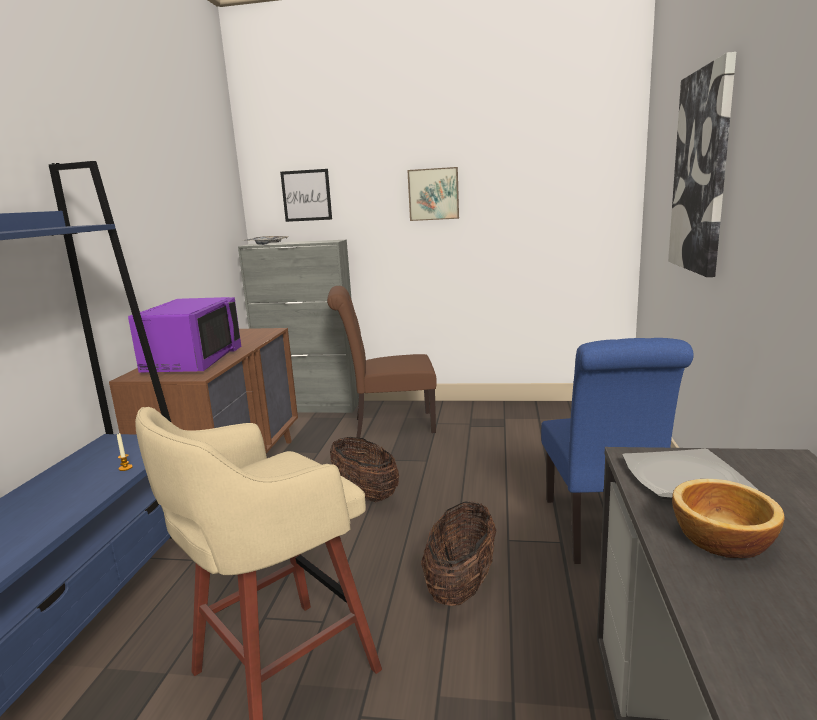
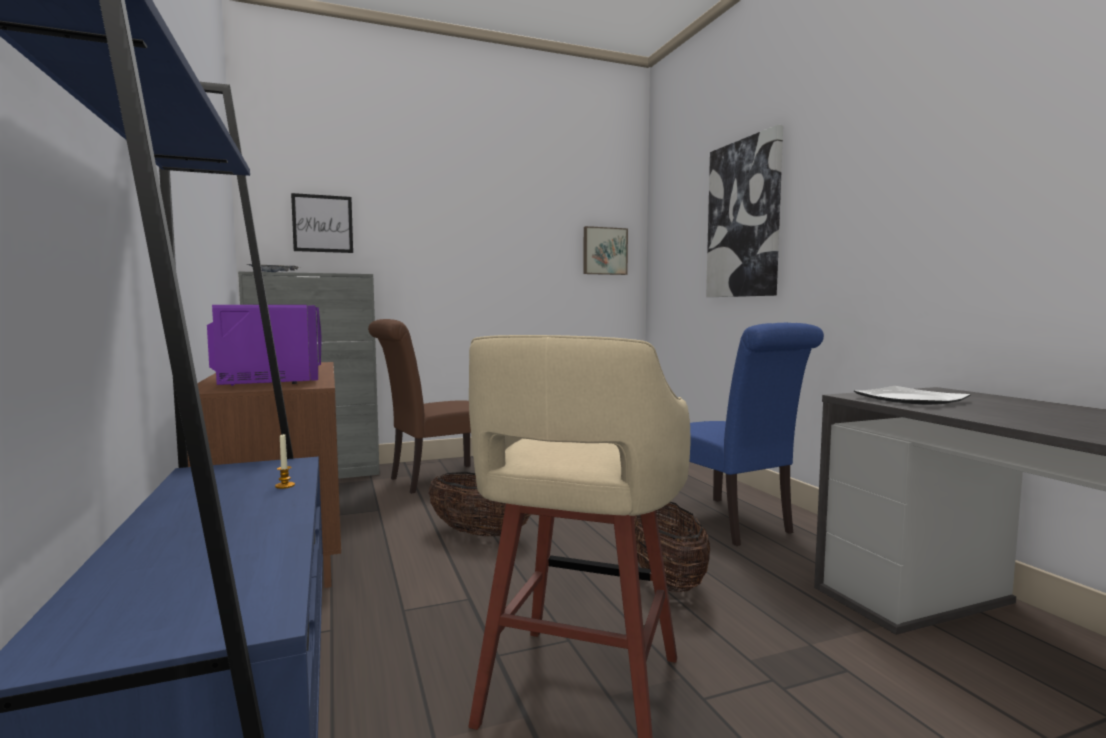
camera: 30 degrees left, 10 degrees down
(433, 194) = (467, 236): picture -> picture (604, 251)
(719, 539) = (997, 414): bowl -> none

